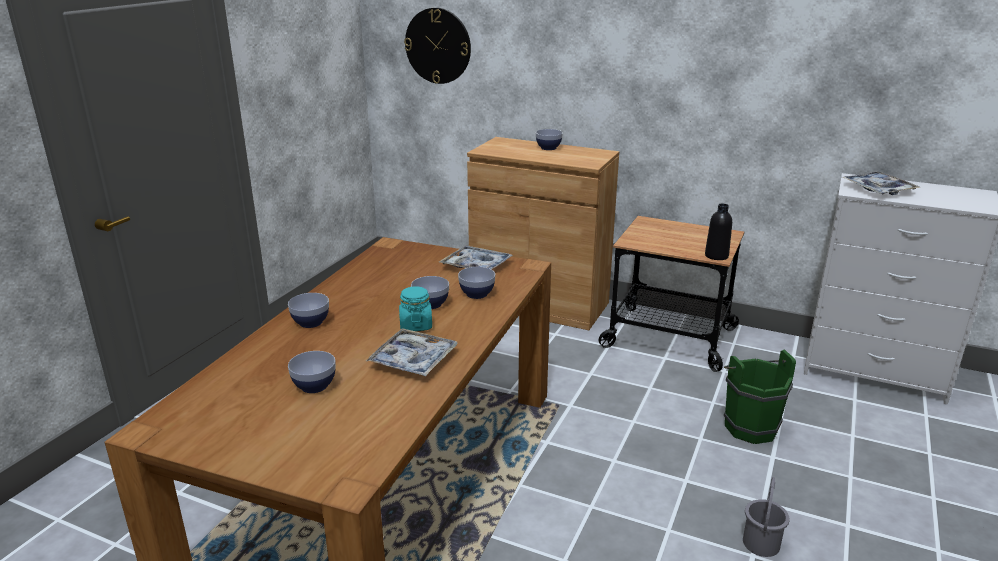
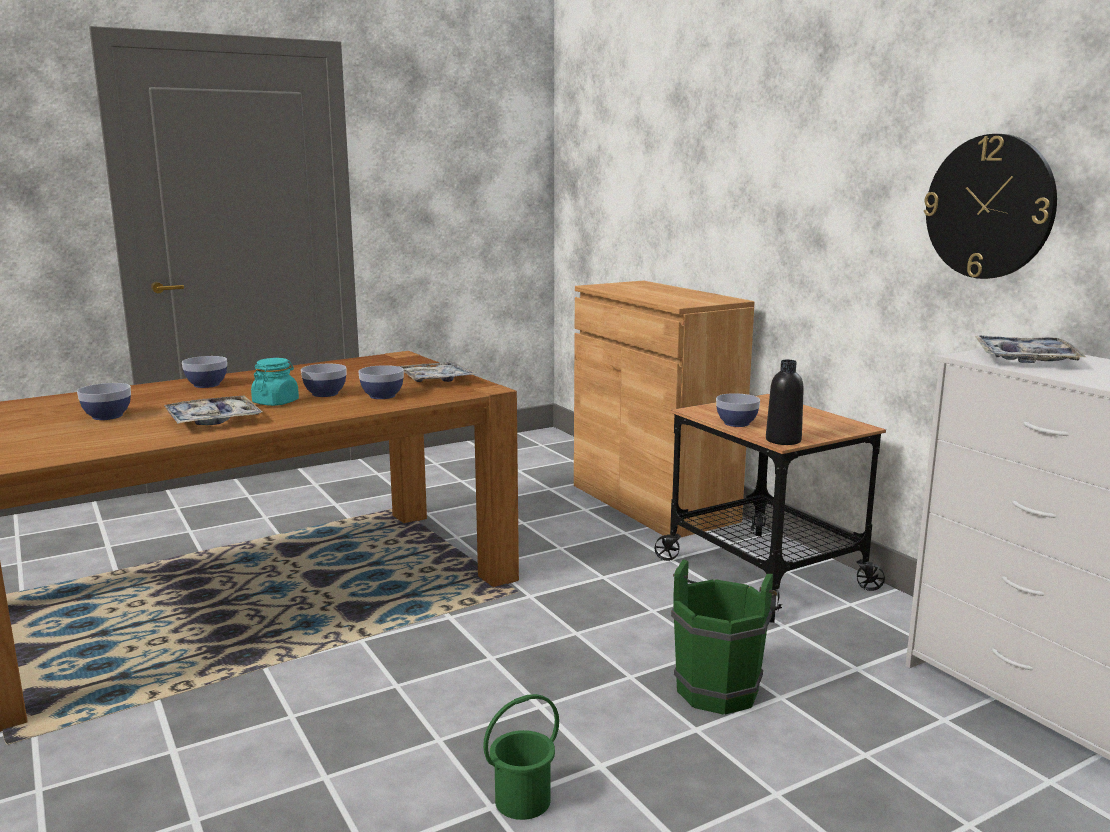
camera: 35 degrees right, 10 degrees down
(438, 46) = (607, 171): wall clock -> wall clock (989, 207)
(548, 148) = (674, 291): bowl -> bowl (736, 423)
(762, 543) = (523, 801): grey bucket -> green bucket

